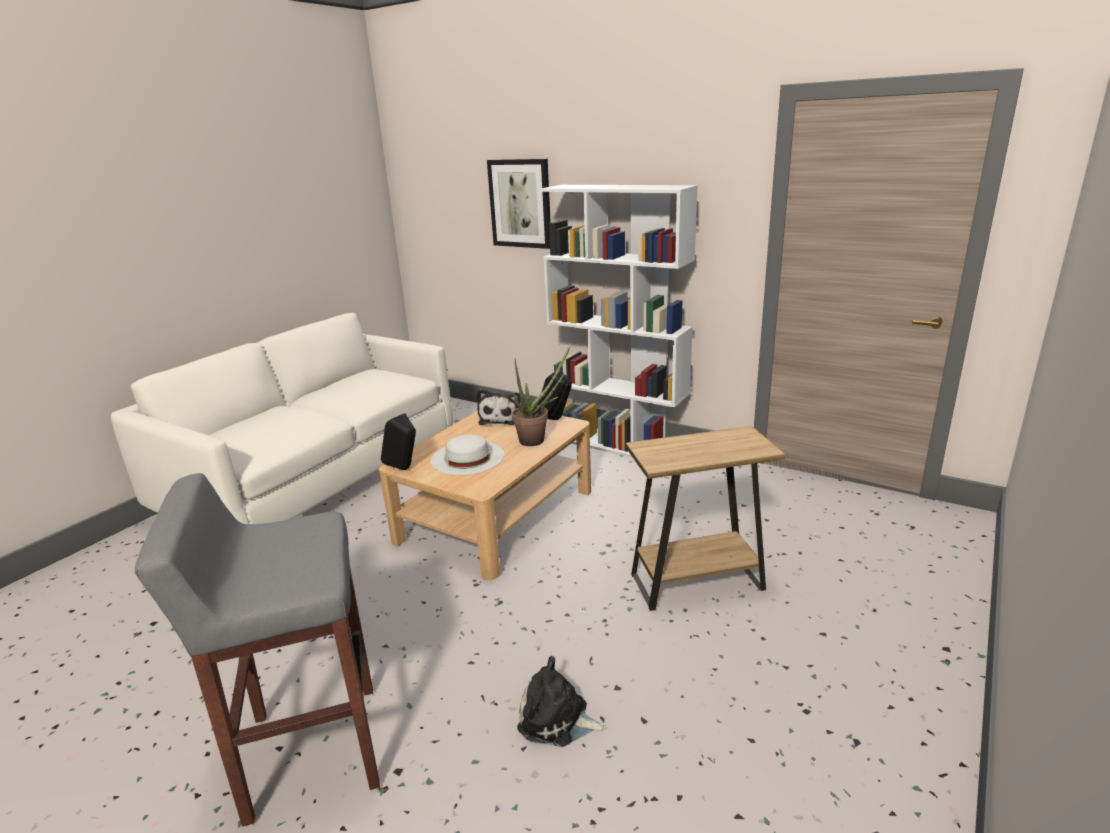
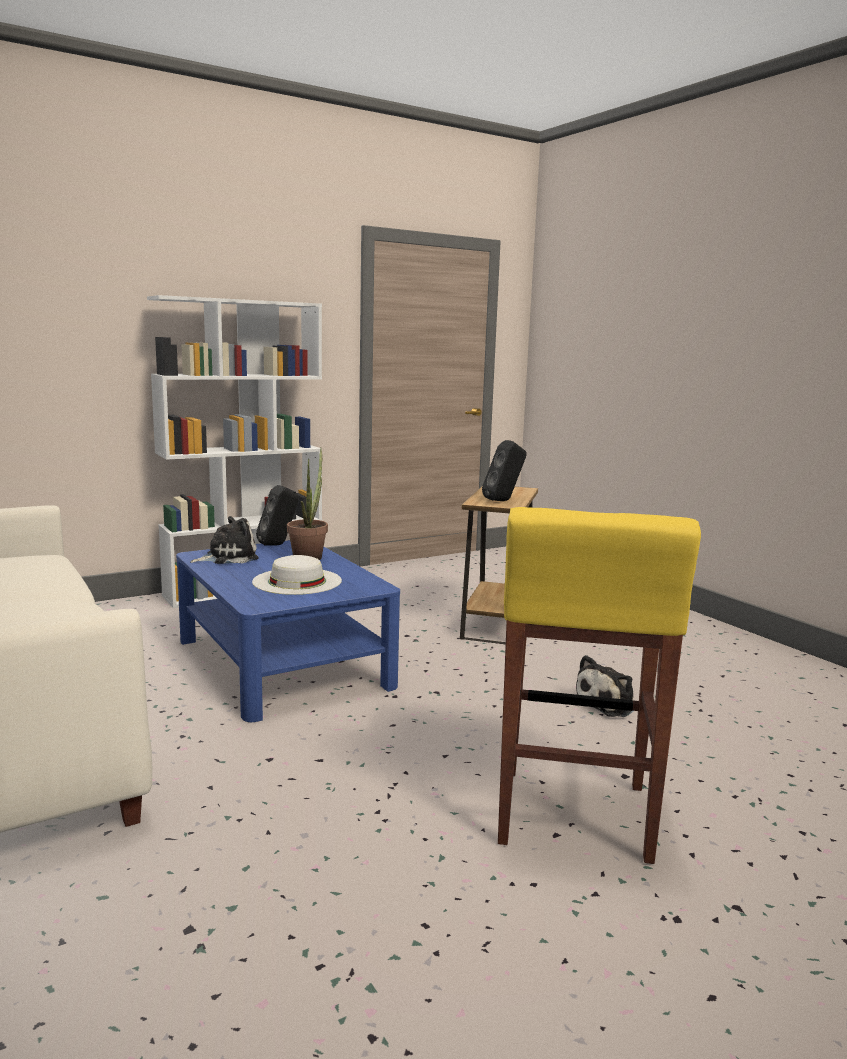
camera: 65 degrees left, 10 degrees down
(311, 751) = (573, 816): grey stool -> yellow stool
(404, 469) = (273, 605): black speaker -> black speaker (504, 501)
(496, 515) = (282, 663): beige coffee table -> blue coffee table
(501, 418) = (228, 557): plush toy -> plush toy turned 60 degrees counterclockwise
(520, 203) = (74, 318): picture -> none

